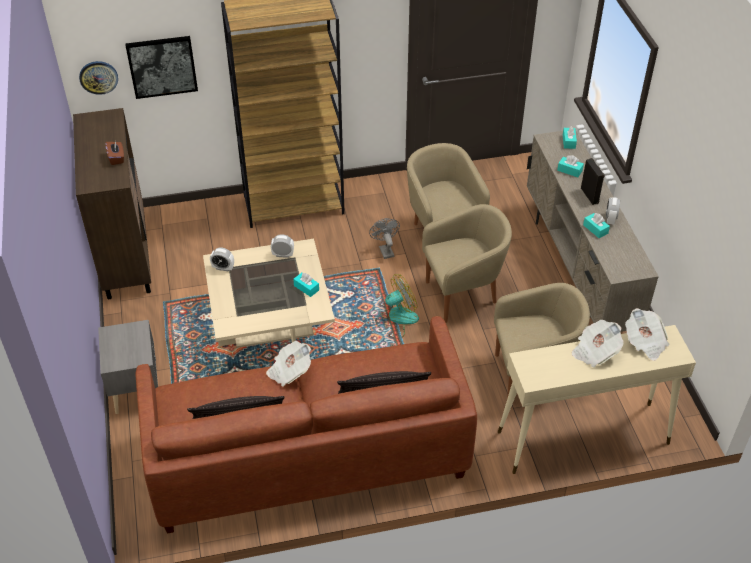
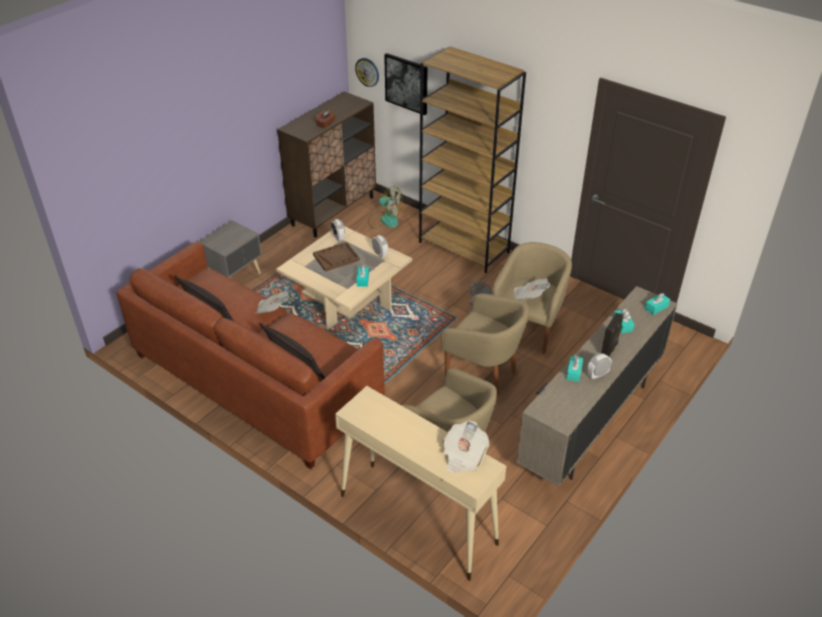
camera: 50 degrees right, 5 degrees down
(251, 286) = (336, 257): none -> brown tray
(396, 319) = (419, 353): fan -> fan (385, 219)
(595, 351) = (420, 431): newspaper -> newspaper (529, 296)

